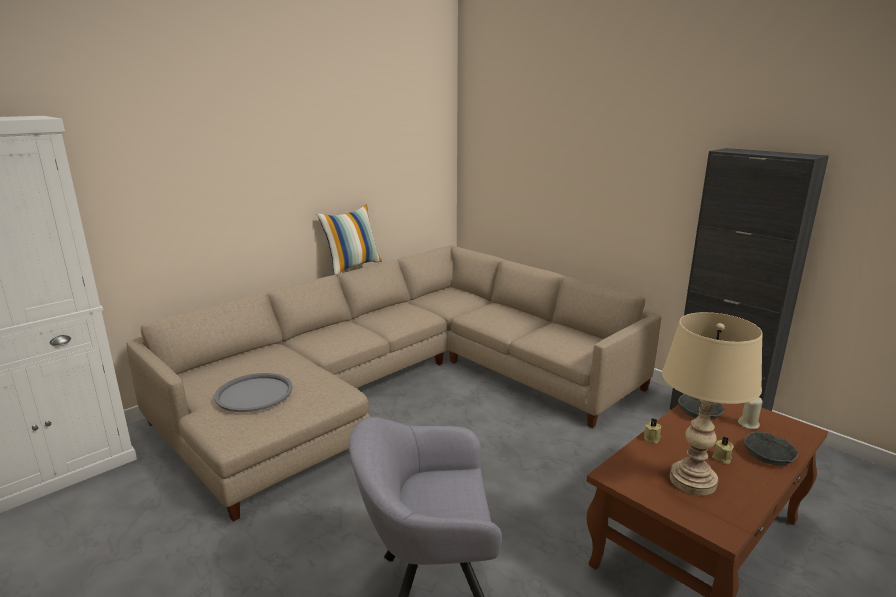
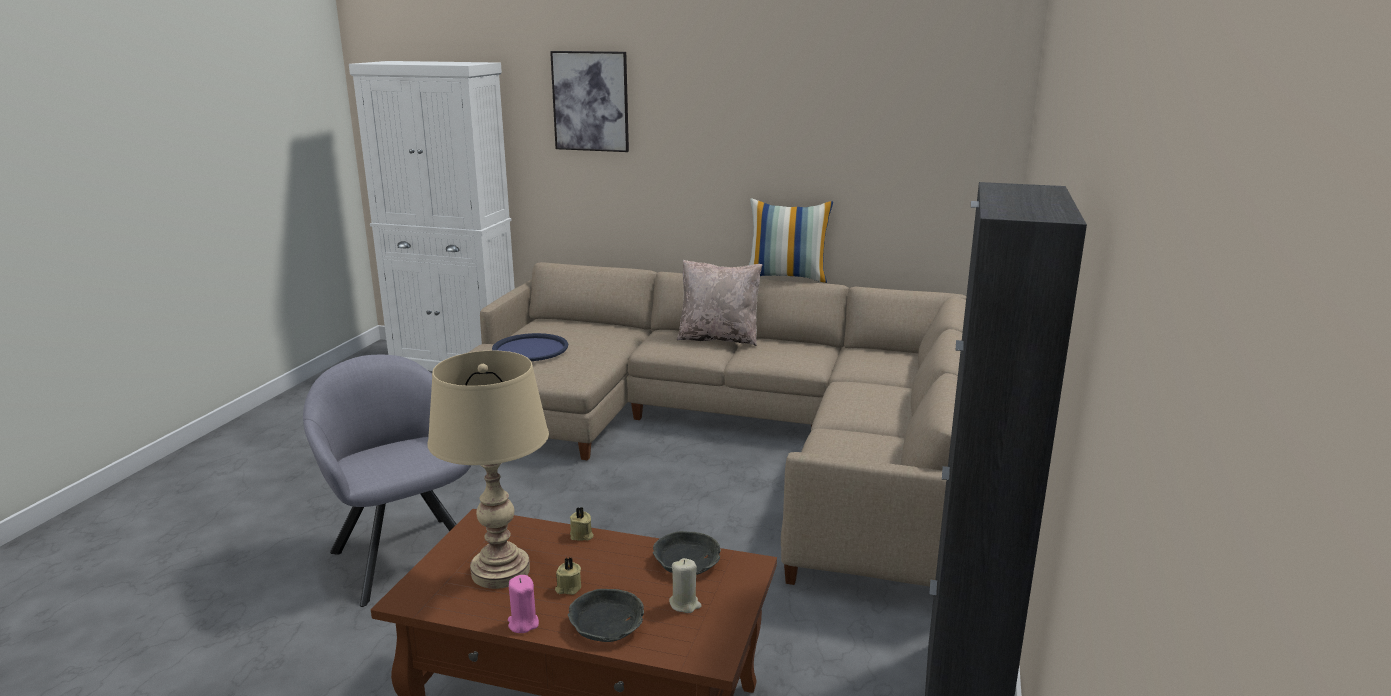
camera: 60 degrees right, 0 degrees up
(160, 150) = (590, 101): none -> picture
(254, 393) = (530, 349): grey tray -> blue tray
(345, 325) = (719, 338): none -> beige pillow
(764, 485) = (523, 623): none -> pink candle

